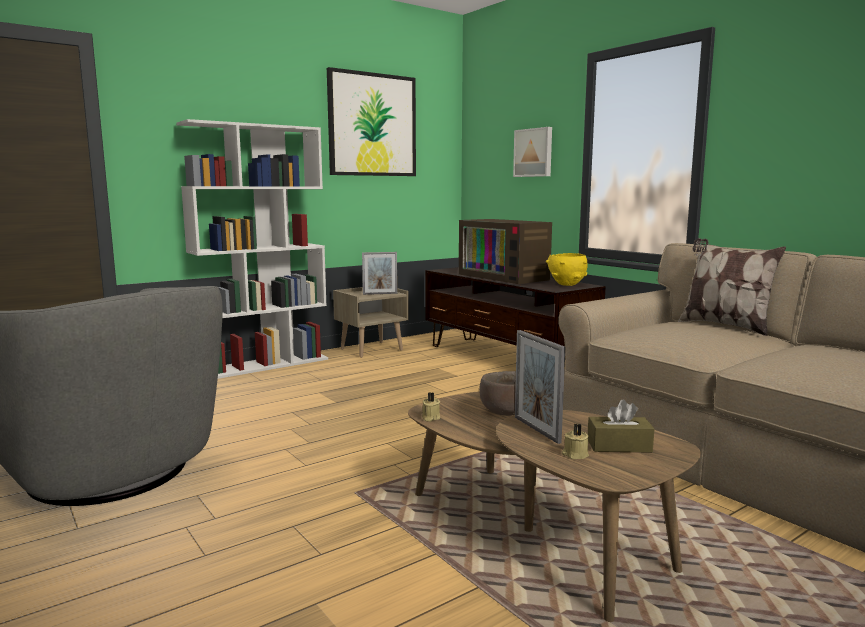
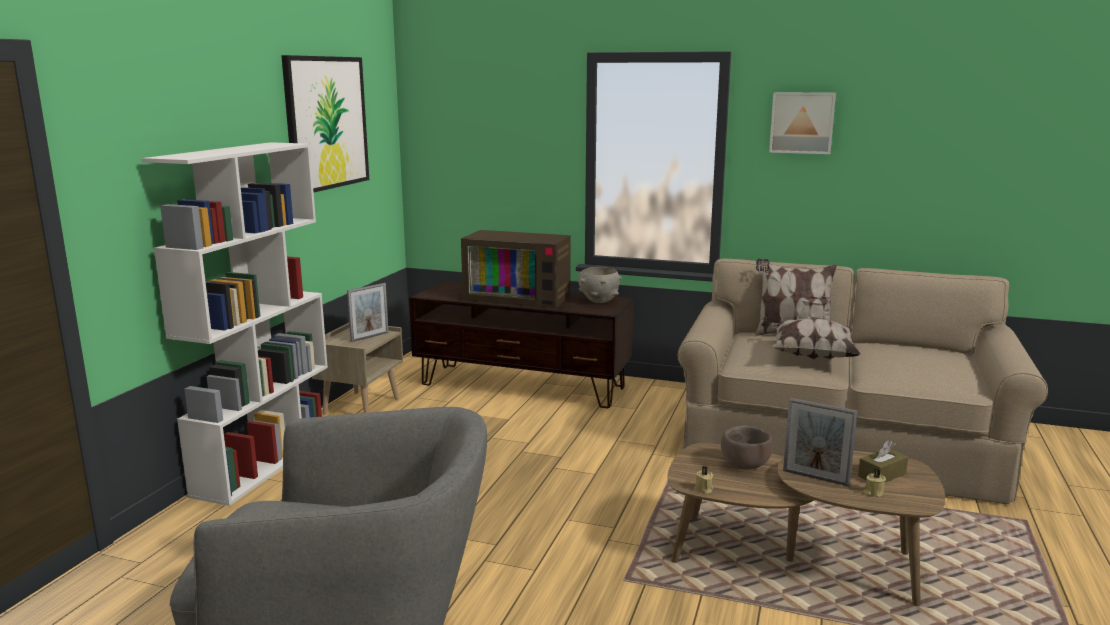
camera: 35 degrees left, 5 degrees up
(534, 152) = (517, 151): picture -> picture (802, 123)
(566, 284) = (598, 301): yellow bowl -> grey bowl
(705, 340) = (810, 356): none -> pillow

